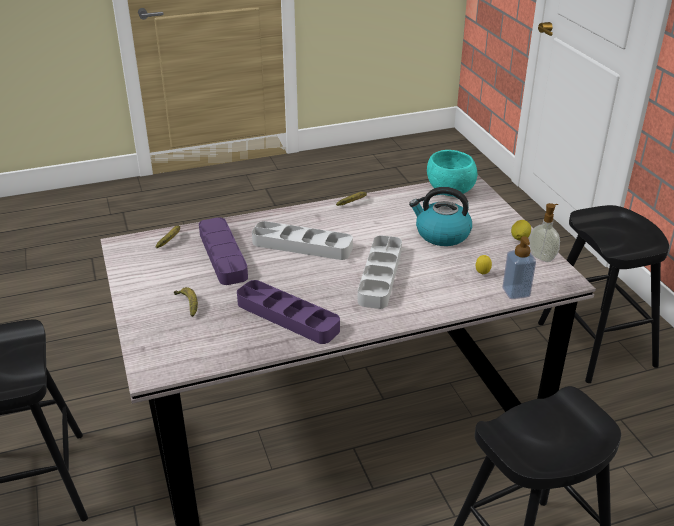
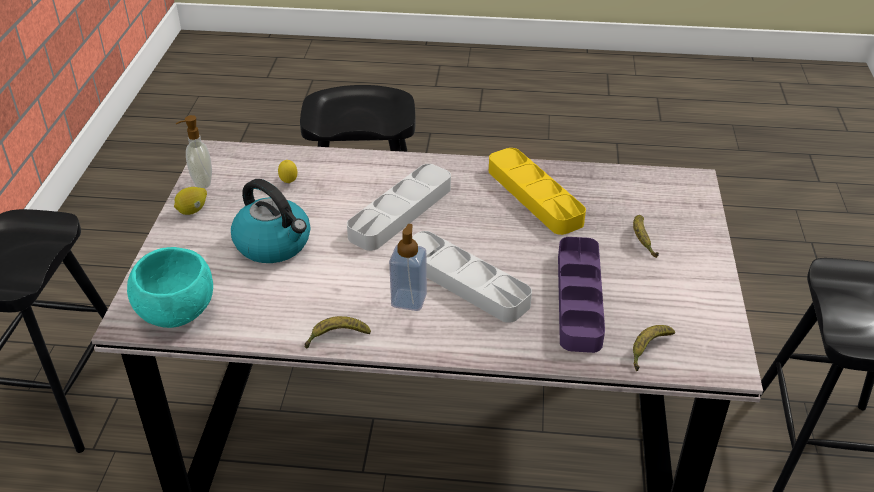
camera: 155 degrees left, 5 degrees up
(287, 316) = (534, 196): purple tray -> yellow tray
(516, 292) = (280, 156): soap dispenser -> soap dispenser (409, 300)

